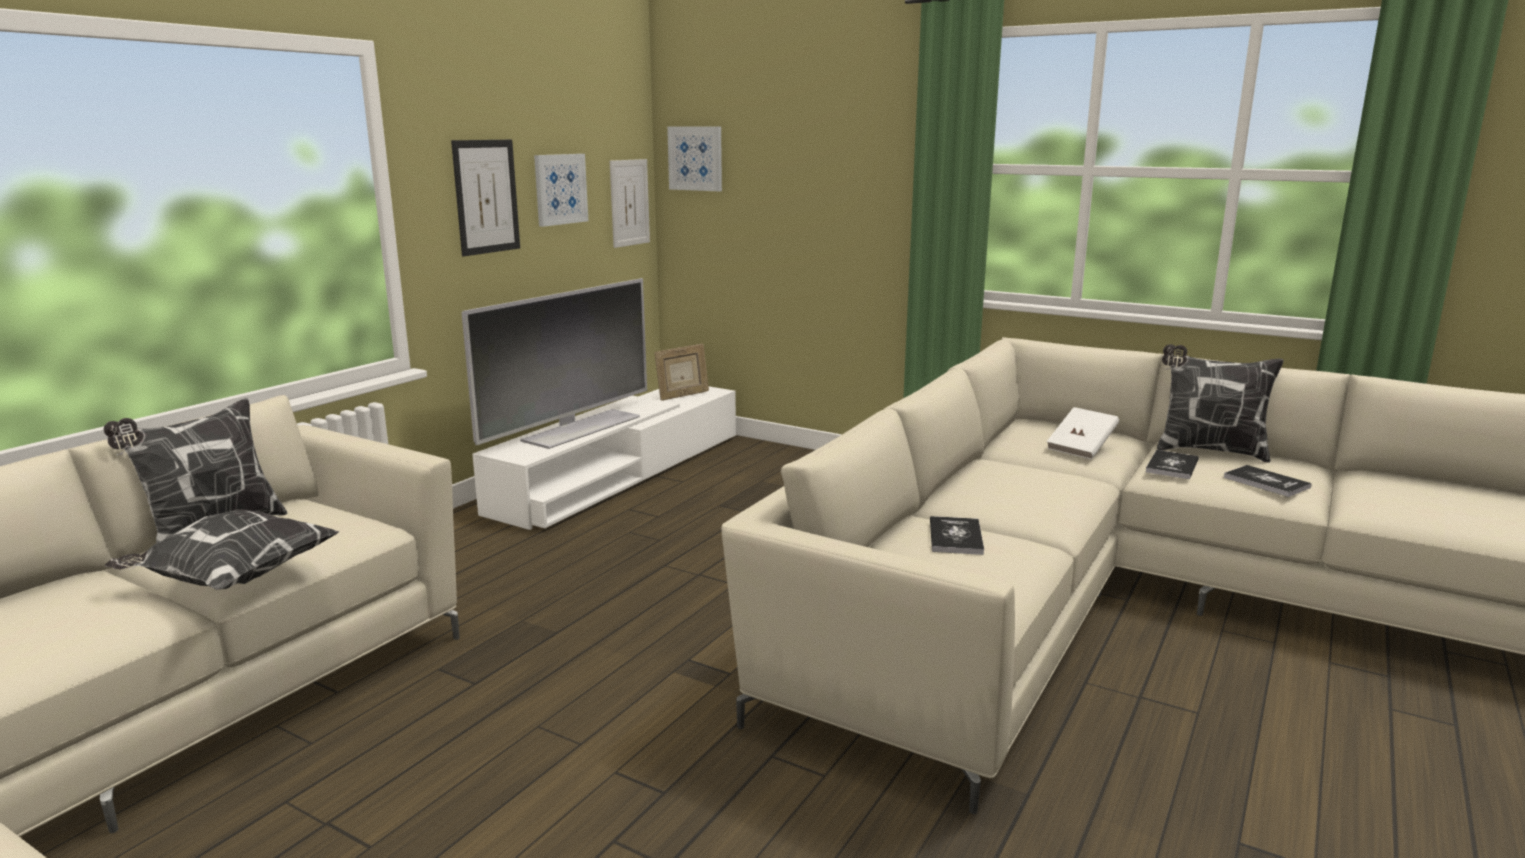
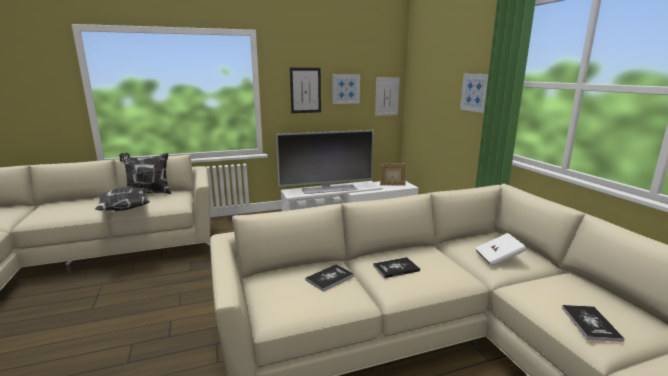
camera: 40 degrees right, 0 degrees up
(695, 158) = (416, 77): picture -> picture (475, 92)
(1172, 466) = (538, 288): book -> book (396, 268)
(1208, 451) = (589, 288): pillow -> none

